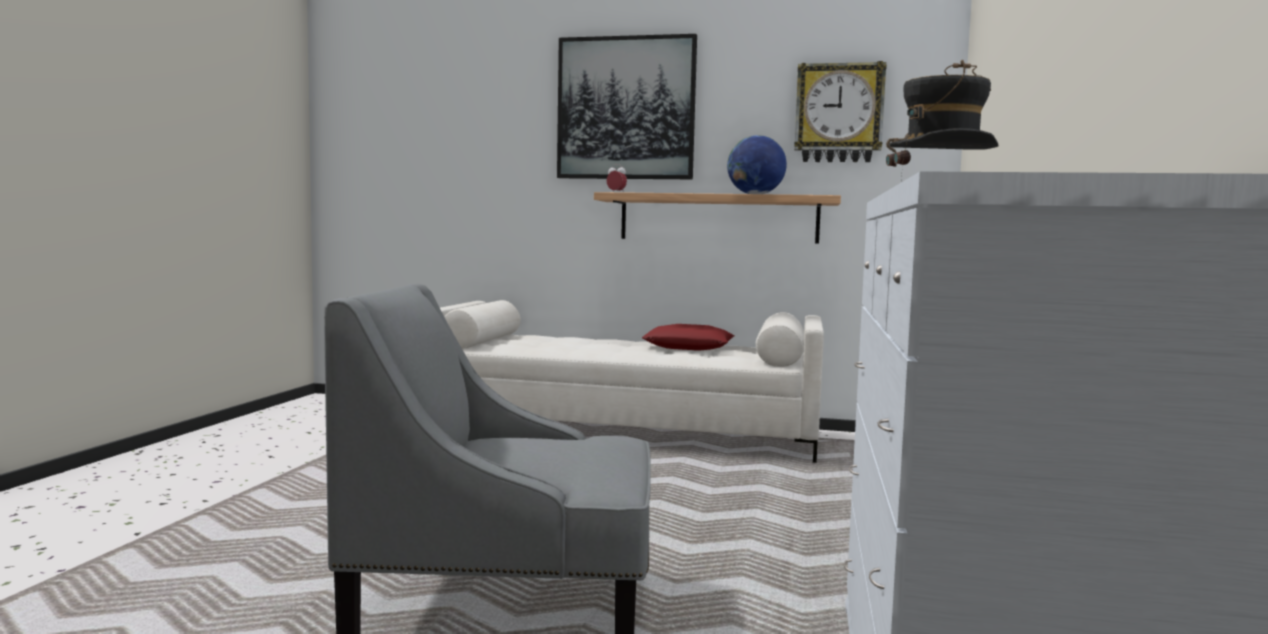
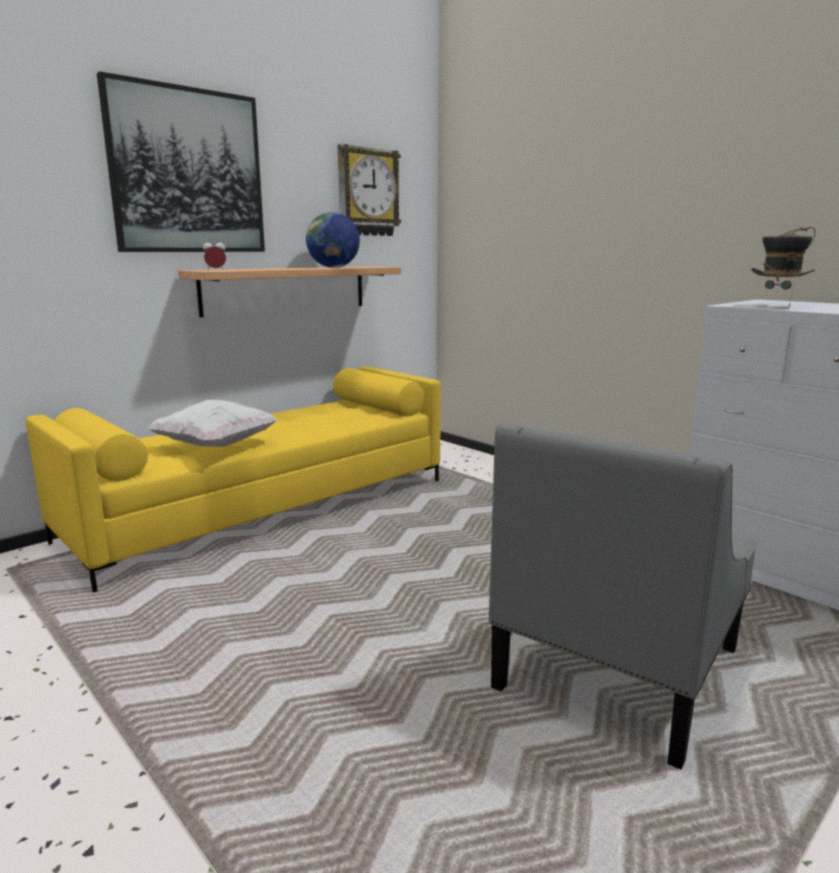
camera: 55 degrees left, 10 degrees up
(558, 346) = (216, 446): none -> white pillow
(625, 430) = (266, 508): white sofa -> yellow sofa
(688, 346) = (301, 414): red pillow -> none

